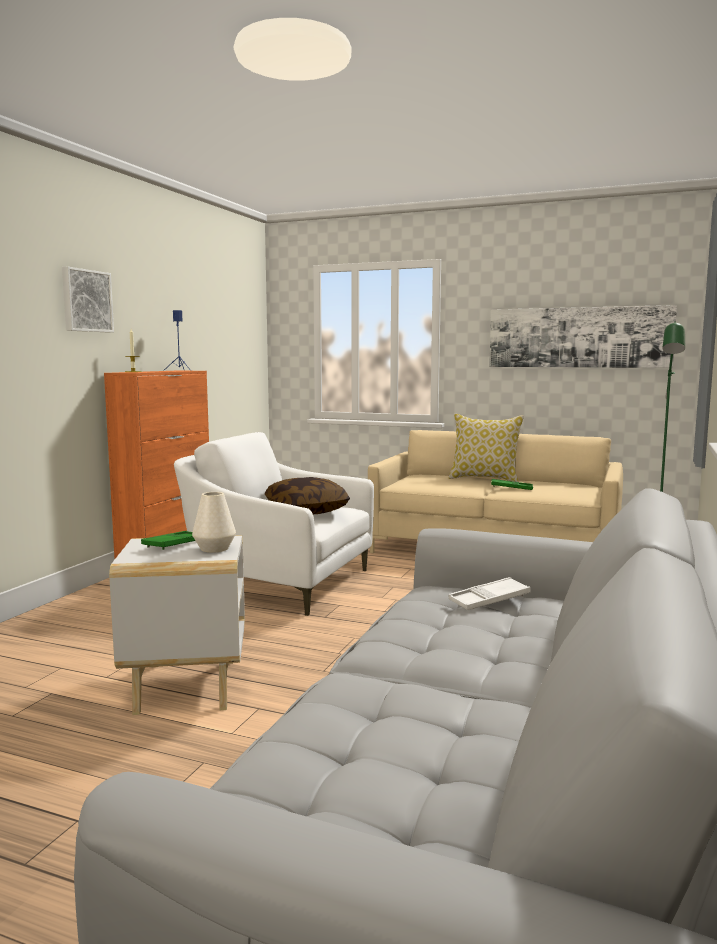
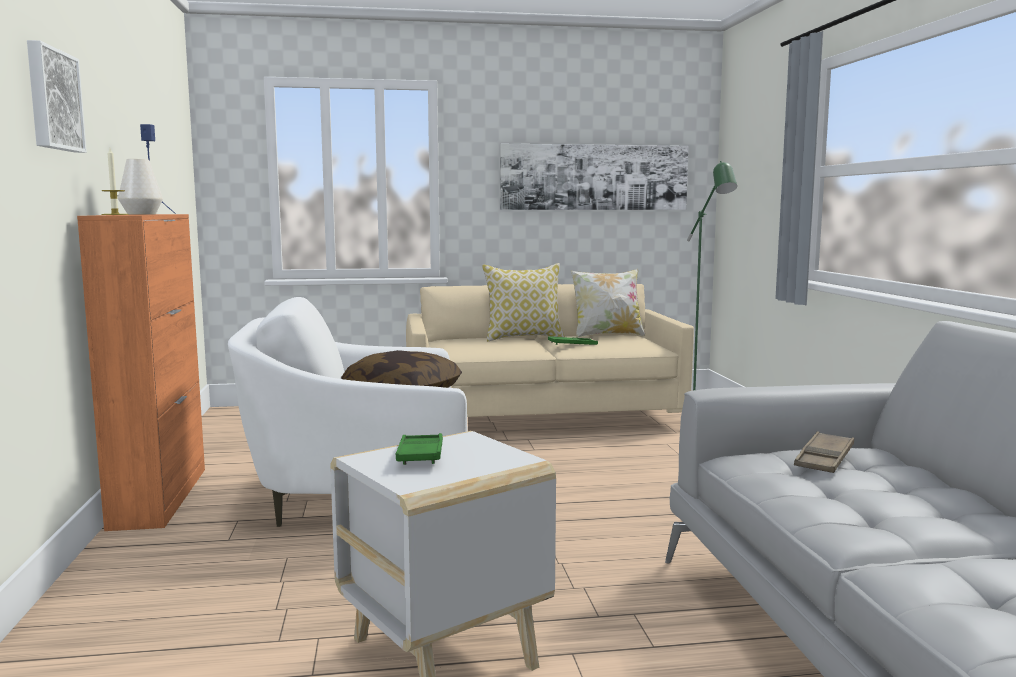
camera: 30 degrees left, 0 degrees up
(214, 549) = (485, 452): white vase -> white vase (141, 214)
(489, 600) = (824, 459): white tray -> brown tray
(562, 483) = (607, 335): none -> pillow

